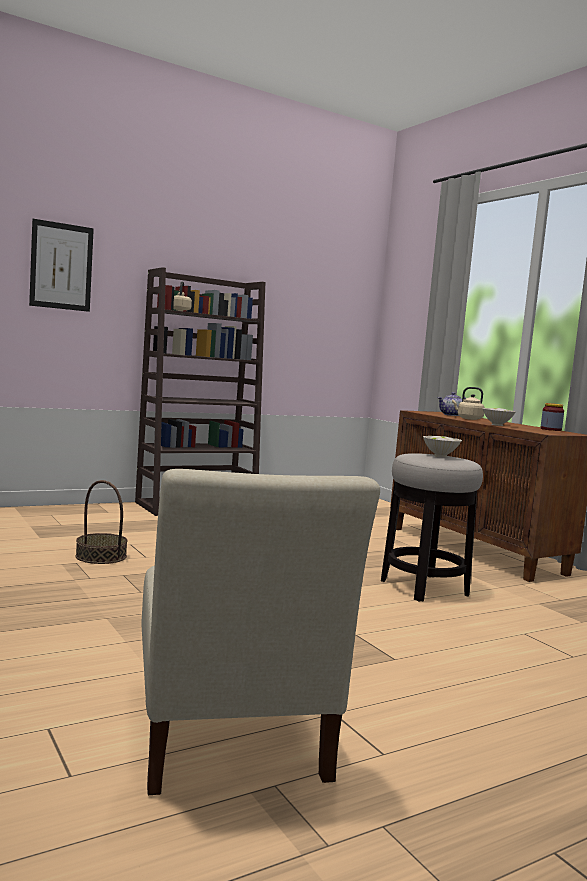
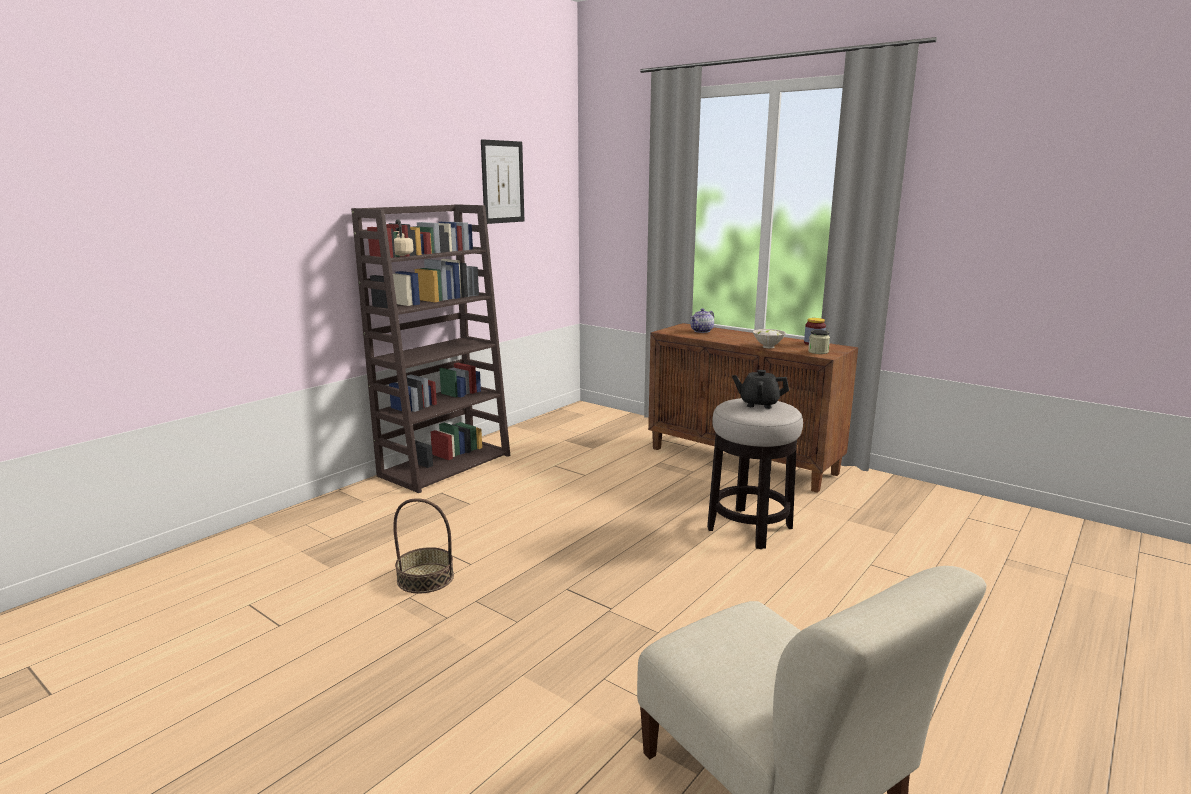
camera: 20 degrees left, 10 degrees up
(61, 266) = (251, 222): picture -> picture (502, 182)
(441, 456) = (758, 404): white bowl -> black teapot
(468, 418) = (727, 337): beige kettle -> none
(543, 431) = (818, 352): none -> jar

